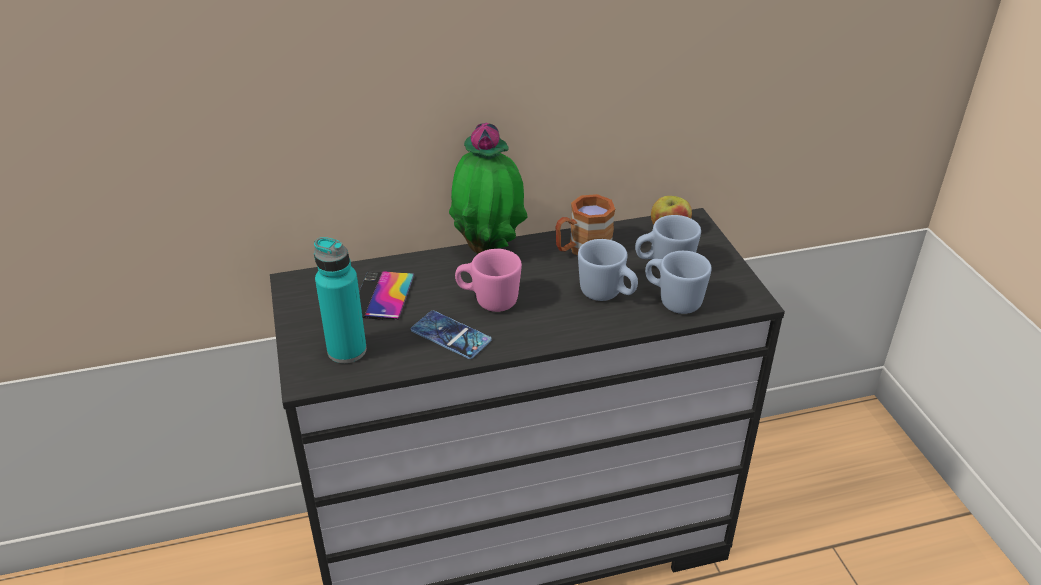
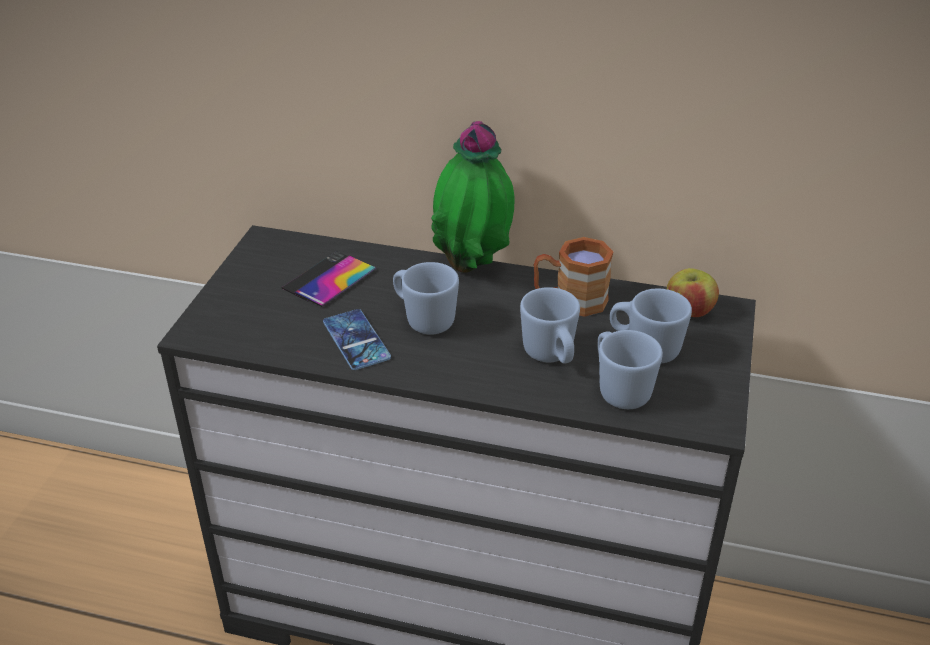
camera: 30 degrees right, 0 degrees up
(347, 350) = (251, 319): turquoise bottle -> none
(488, 301) = (423, 319): pink mug -> blue mug

